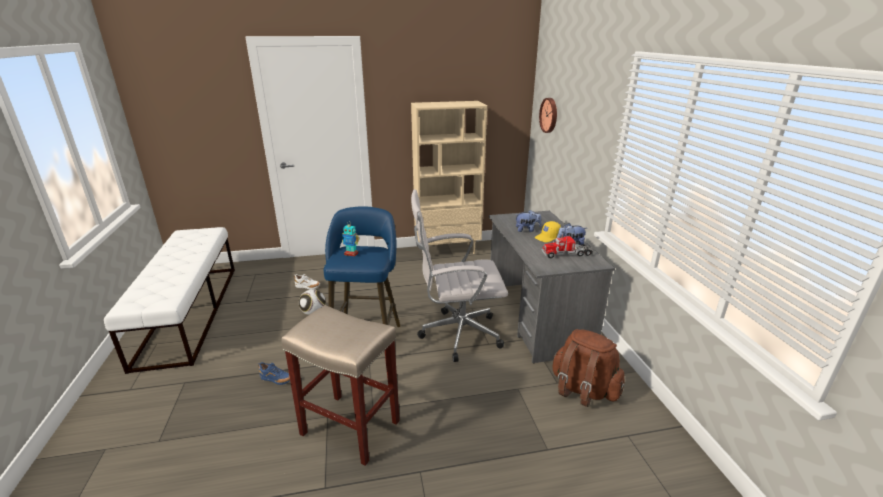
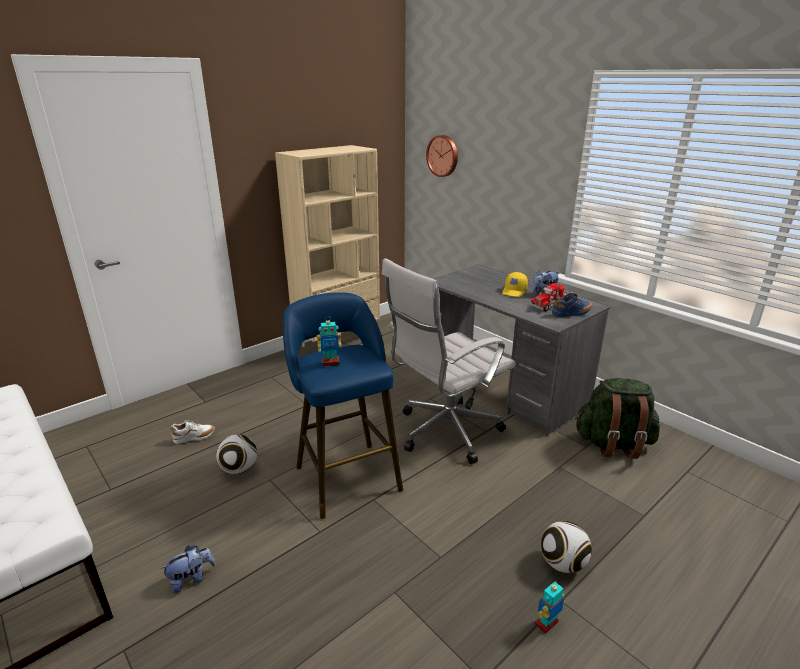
camera: 30 degrees left, 0 degrees up
(276, 380) = (276, 578): blue shoe -> blue shoe (571, 314)
(349, 427) = (435, 592): beige stool -> none
(395, 479) = (547, 623): none -> toy robot
(446, 451) = (562, 564): none -> football
(527, 230) = (485, 288): plush toy -> plush toy (191, 579)
(583, 390) = (613, 444): brown backpack -> green backpack

